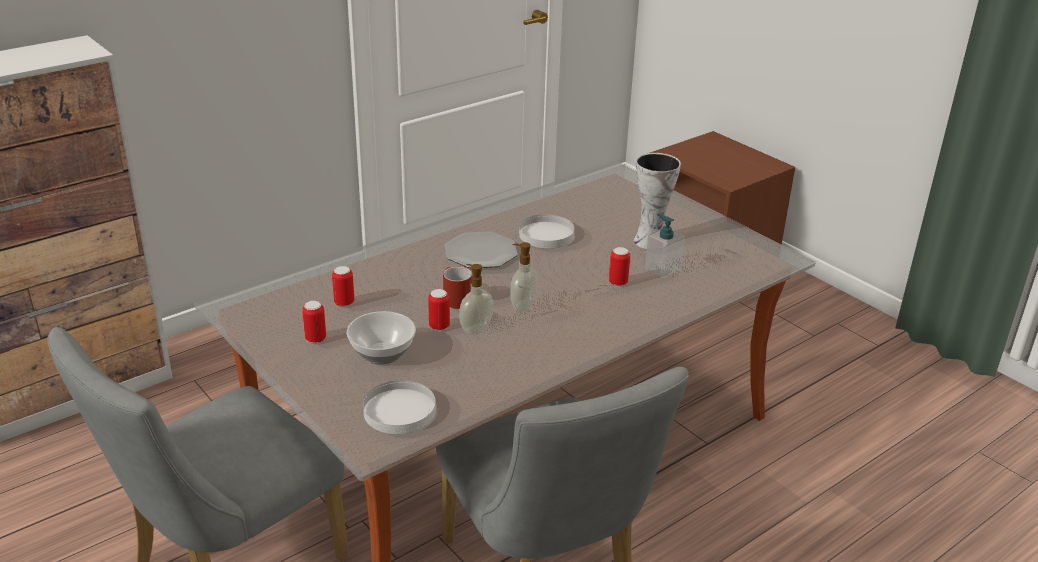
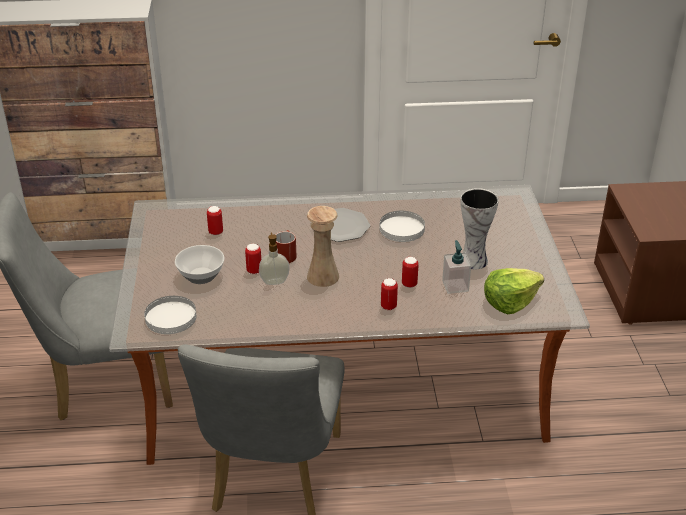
camera: 35 degrees right, 5 degrees up
(315, 339) = (174, 251): can -> can (388, 306)
(522, 306) = (323, 276): soap dispenser -> beige vase
(728, 265) = (510, 302): none -> lettuce

